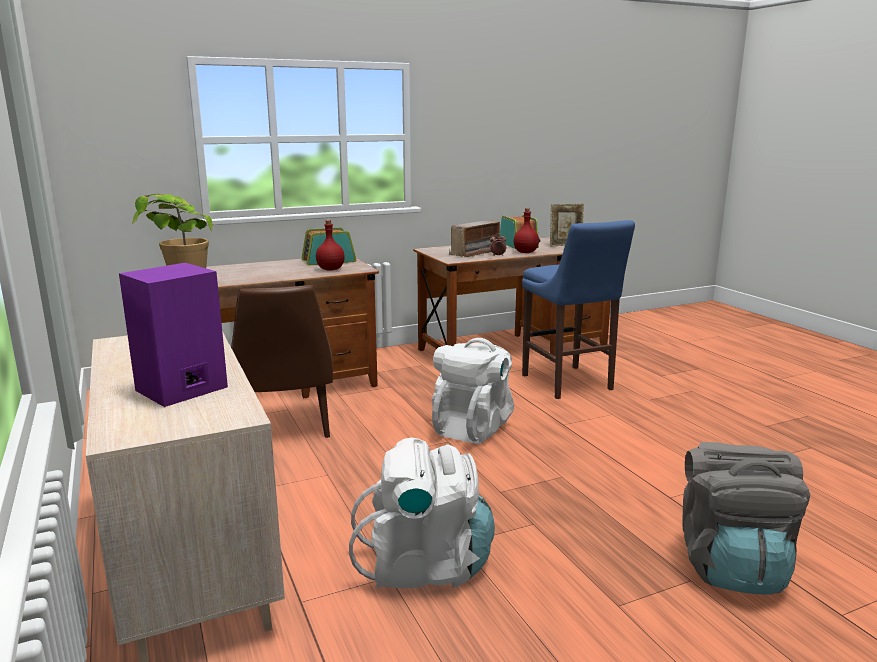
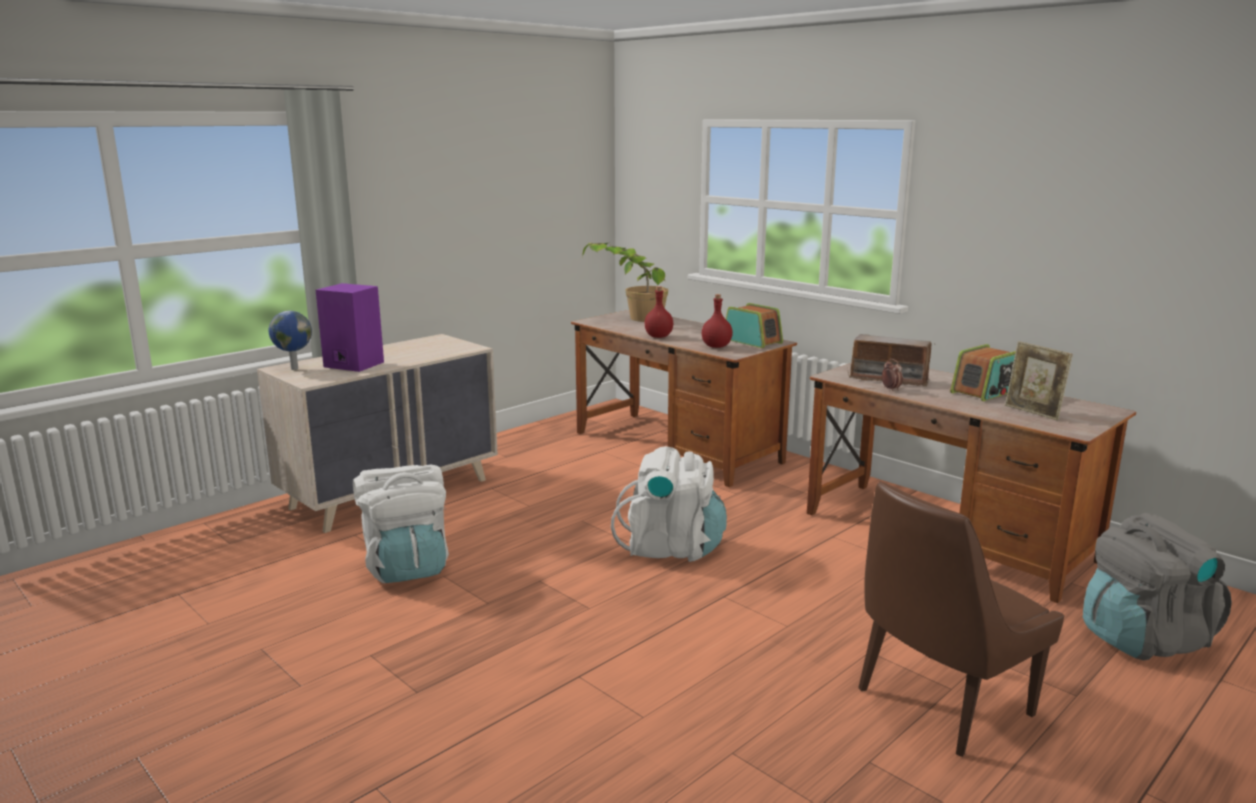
camera: 70 degrees right, 0 degrees up
(140, 426) = (293, 369): none -> globe
(285, 428) = (602, 473): brown chair -> brown chair (939, 704)
(525, 252) = (938, 398): red bottle -> red bottle (659, 336)
(568, 384) = (861, 587): blue stool -> none
(732, 566) = (448, 717): grey backpack -> grey backpack (1143, 639)

